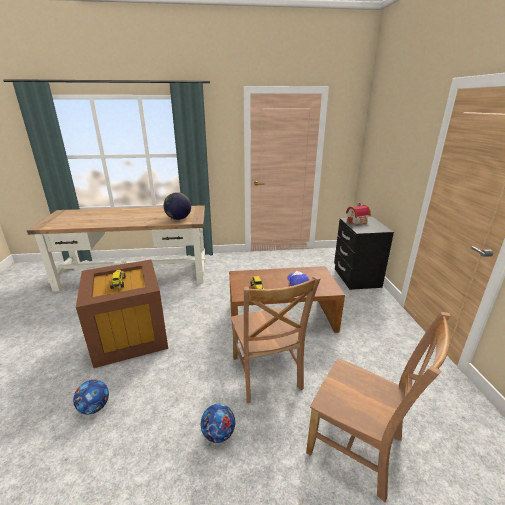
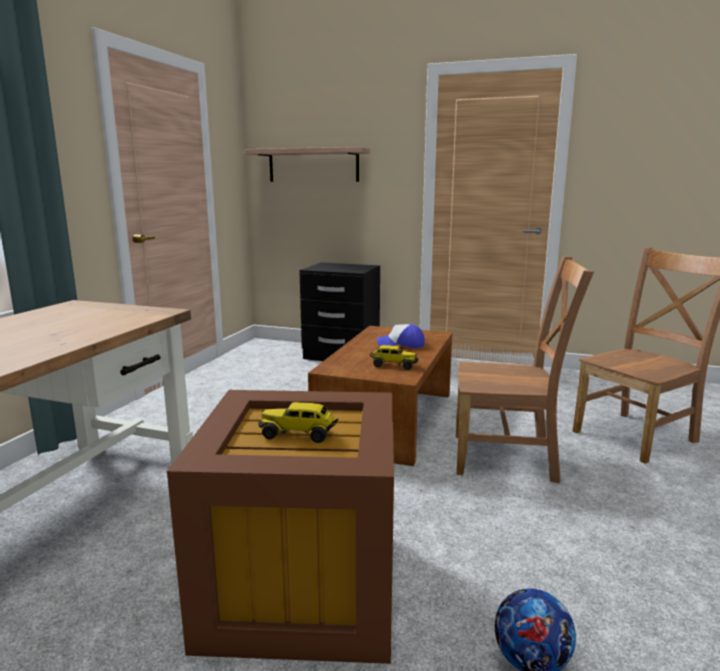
camera: 65 degrees left, 10 degrees down
(178, 218) = (114, 319): globe -> none
(218, 434) = (614, 516): football -> none
(358, 221) = (326, 267): toy house -> none
(383, 151) = (313, 165): none -> shelf

